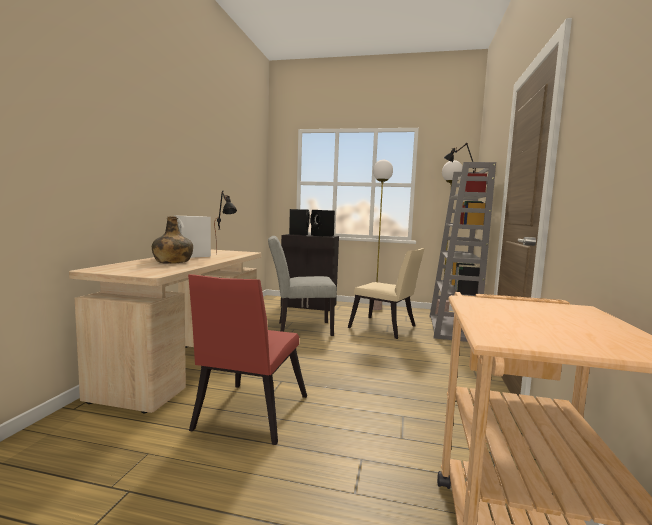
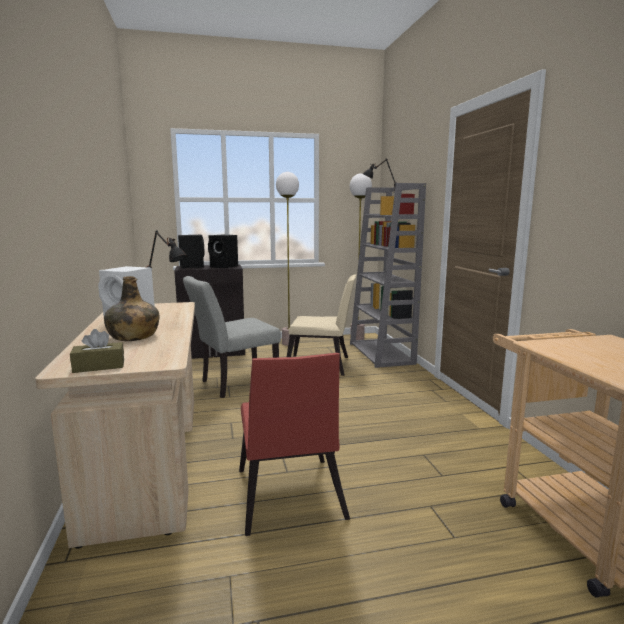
camera: 25 degrees left, 5 degrees up
(113, 270) = (99, 366): none -> brown tissue box

